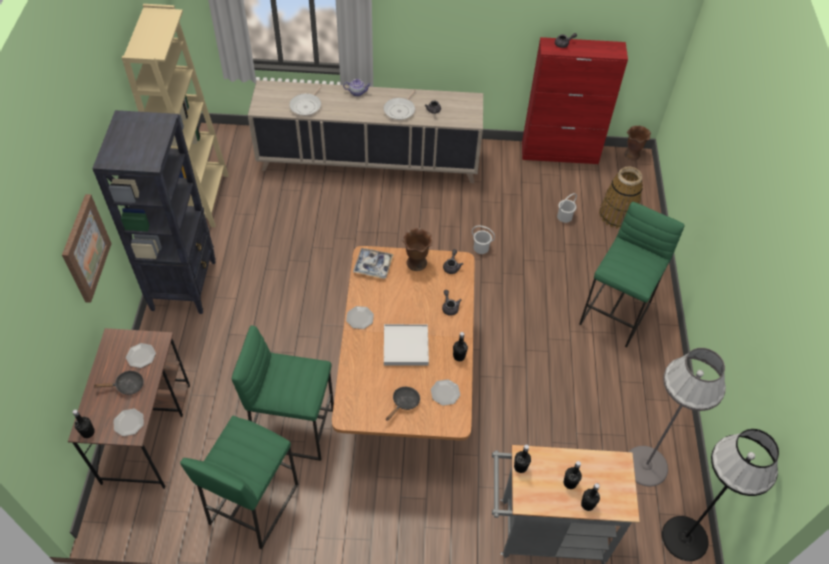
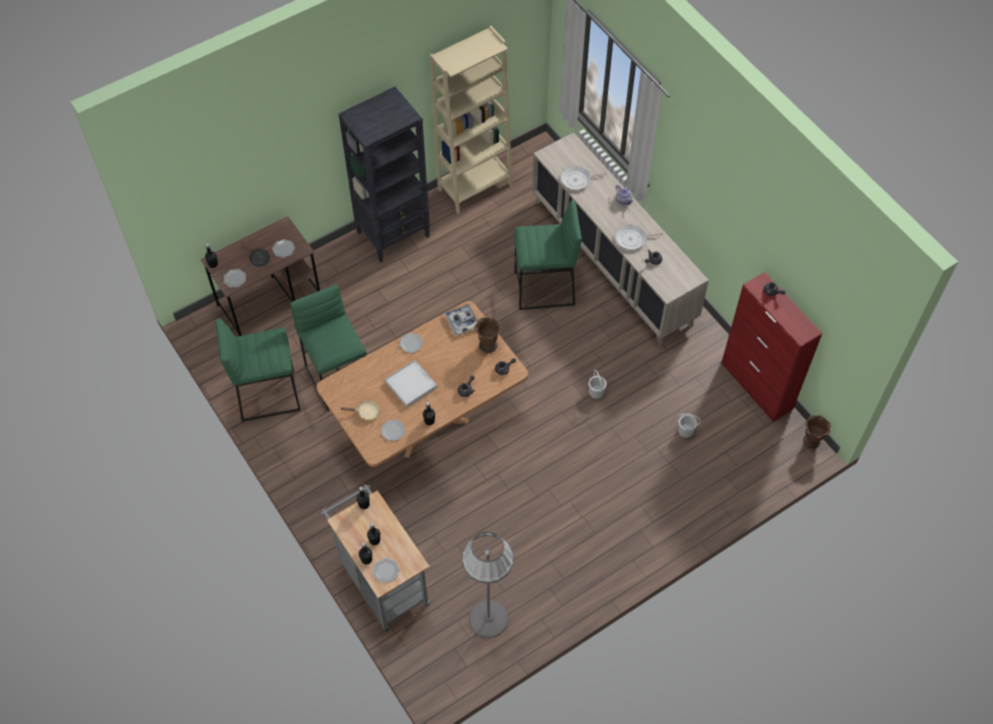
camera: 55 degrees right, 5 degrees up
(85, 248) = (301, 158): picture -> none
(404, 403) = (366, 412): black frying pan -> beige frying pan
(613, 495) = (386, 571): none -> plate
(616, 314) = (615, 523): green stool -> green stool (544, 289)
(617, 215) = (725, 468): basket -> none
(684, 538) = (447, 676): black floor lamp -> none

